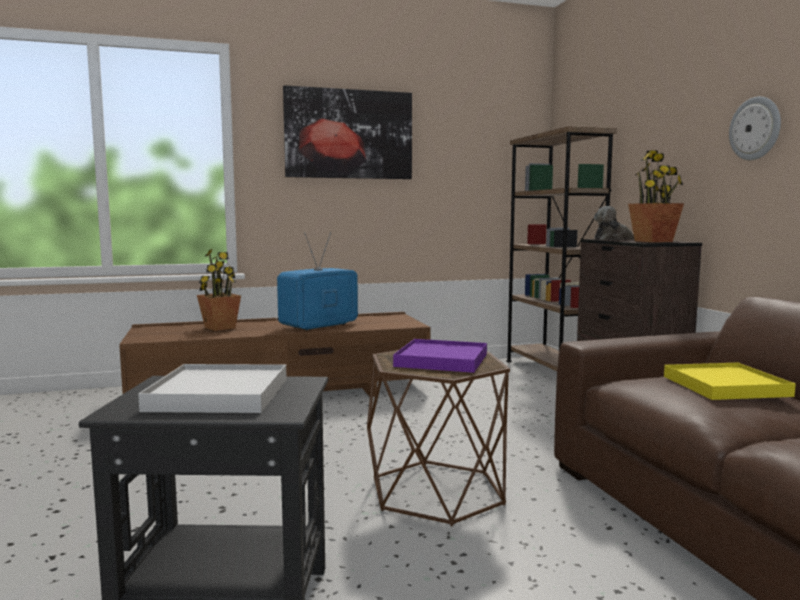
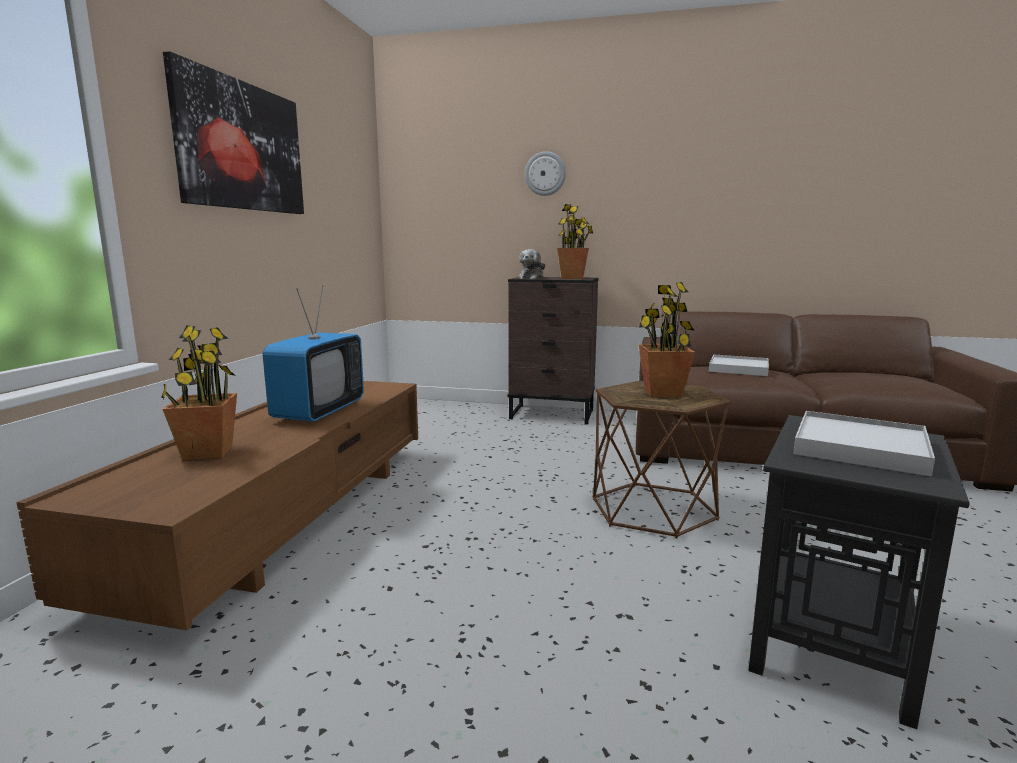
camera: 60 degrees left, 5 degrees up
(319, 326) = (319, 412): television -> television turned 150 degrees counterclockwise
(442, 360) = (663, 393): purple tray -> potted plant
(551, 371) = (438, 407): brown bookcase -> none
(725, 386) = (738, 368): yellow tray -> white tray
(755, 128) = (641, 195): wall clock -> wall clock (545, 173)

